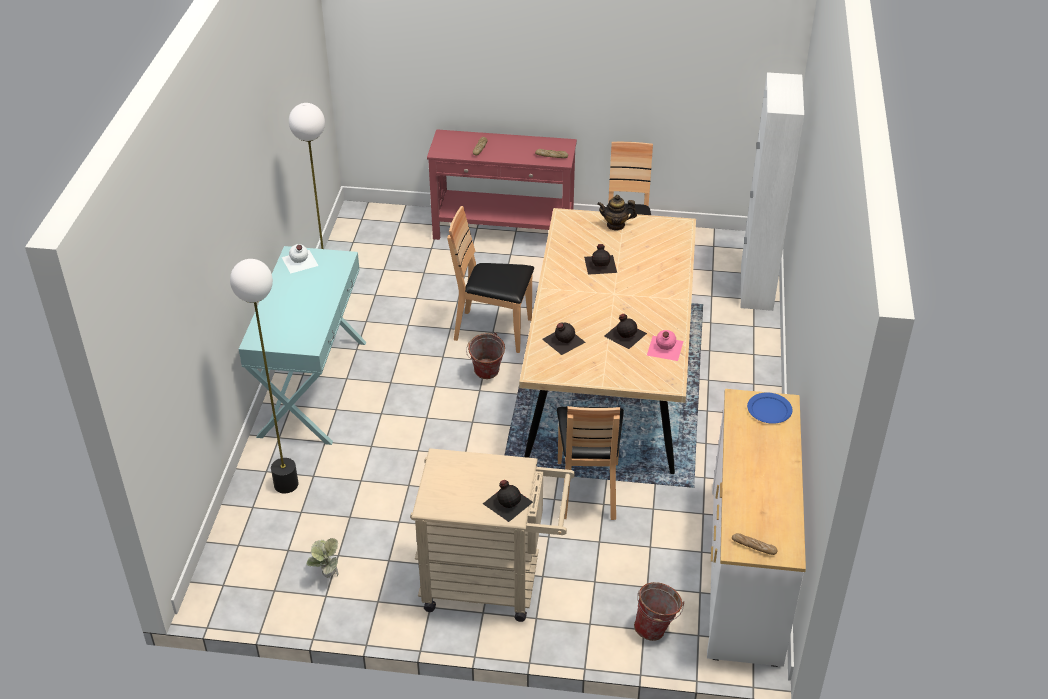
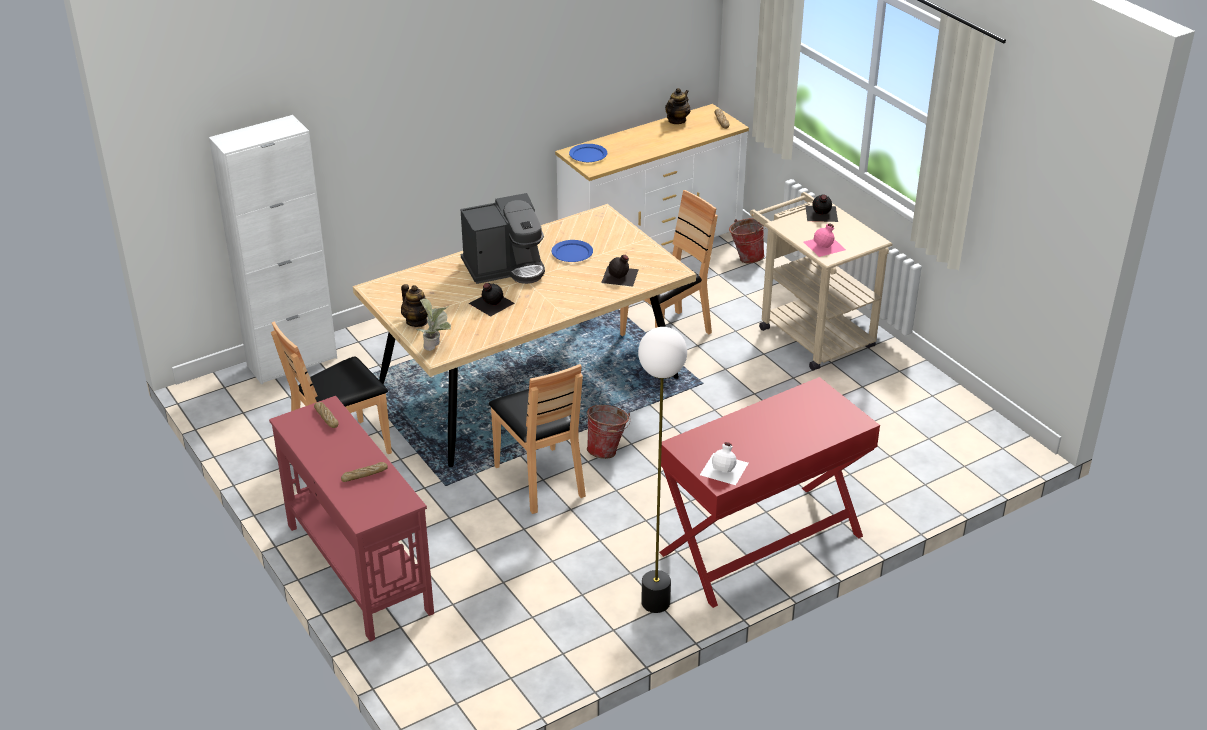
camera: 130 degrees left, 5 degrees down
(285, 484) = (879, 482): floor lamp -> none
(312, 387) = (762, 545): turquoise console table -> red console table
(327, 576) = (918, 405): potted plant -> potted plant (435, 347)
(625, 334) = (572, 253): black bottle -> blue plate
(641, 292) = (505, 268): none -> coffee machine
(664, 348) = (565, 231): pink bottle -> pink bottle (825, 246)
(787, 513) = (676, 121): none -> teapot

